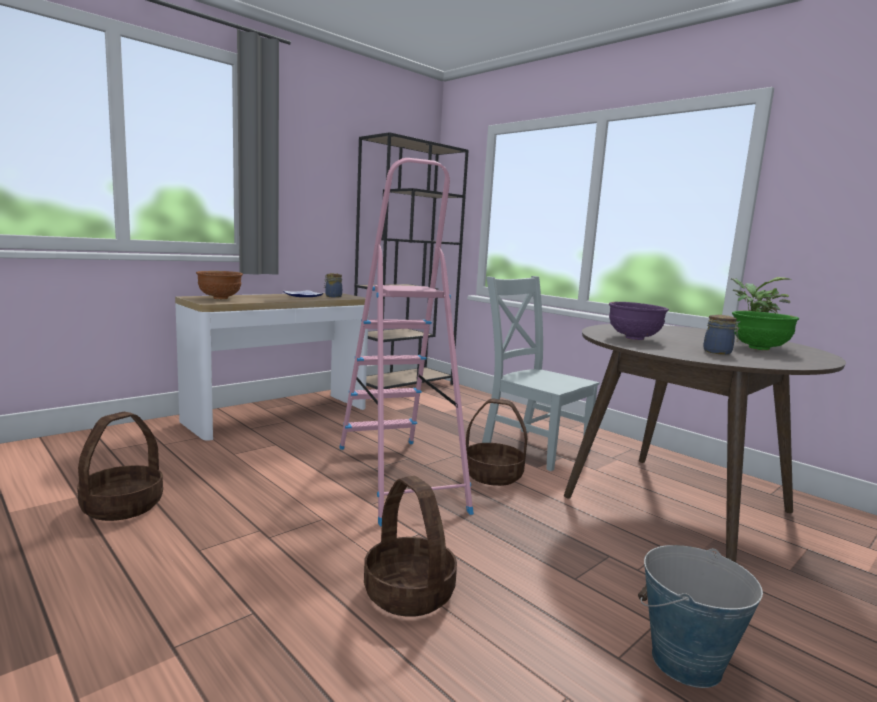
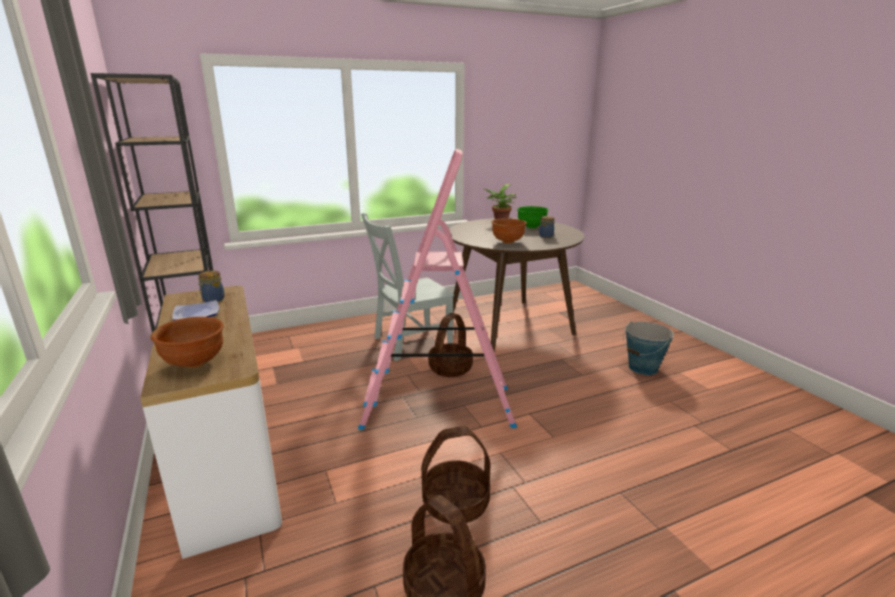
camera: 70 degrees left, 10 degrees up
(408, 592) = (596, 429): basket -> basket (455, 504)
(634, 338) = (508, 242): purple bowl -> brown bowl

